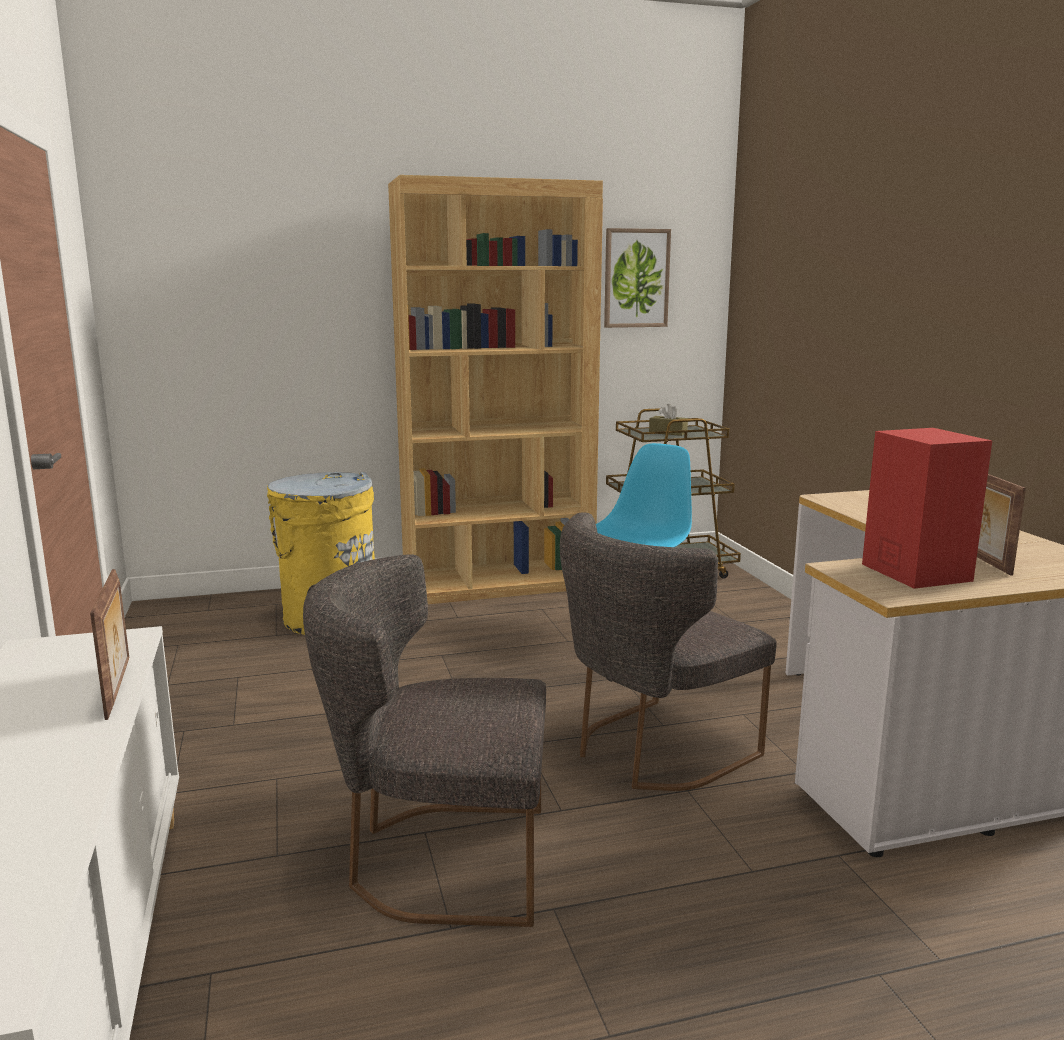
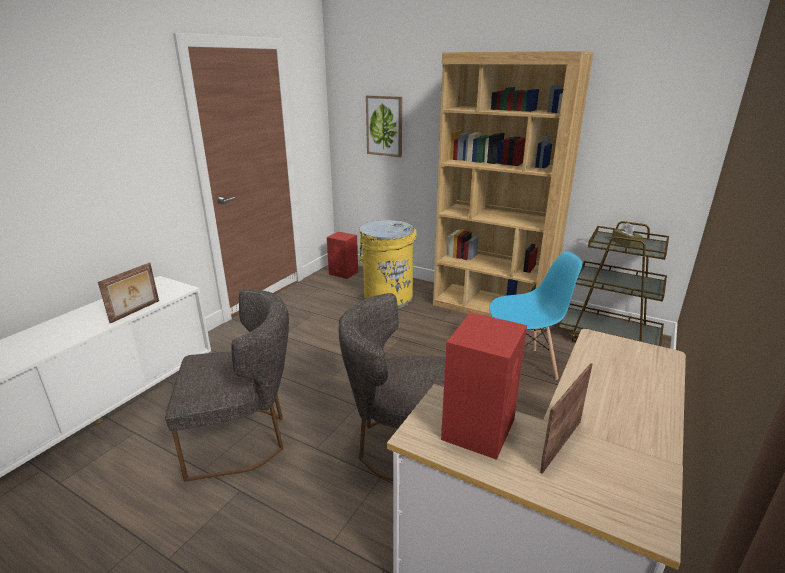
camera: 45 degrees right, 10 degrees up
(186, 613) = (344, 273): none -> red speaker
(438, 860) = (243, 439): grey chair -> grey chair turned 120 degrees clockwise
(636, 278) = (638, 122): picture -> picture (384, 126)

